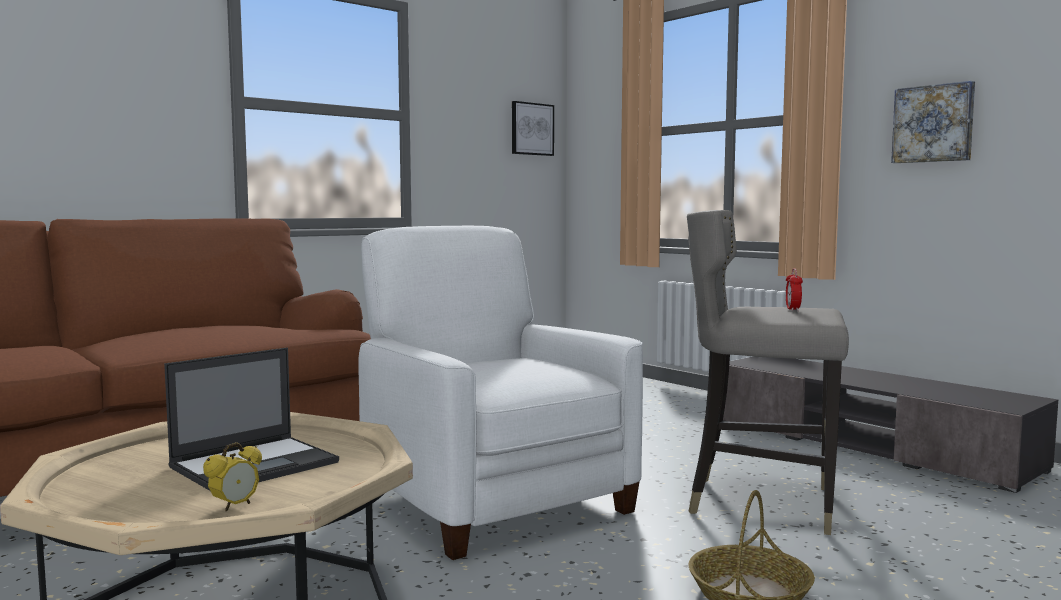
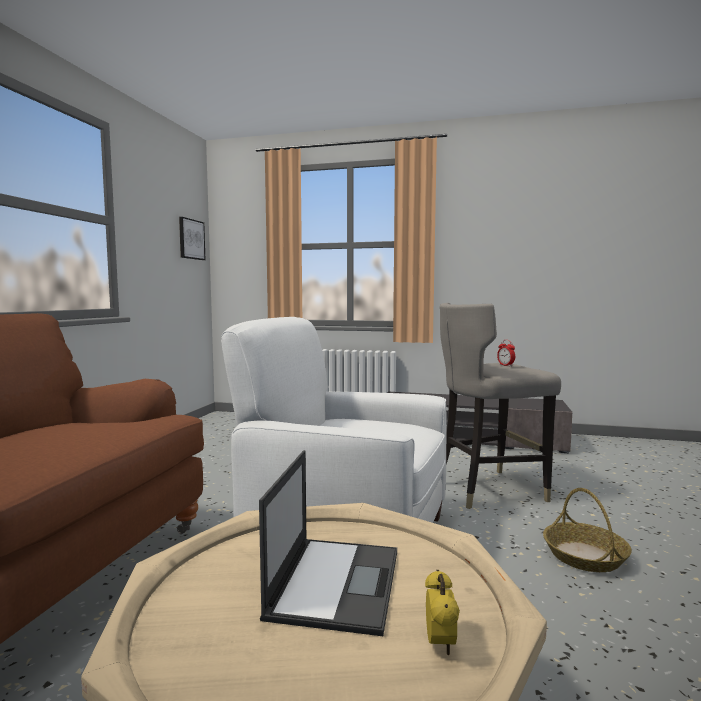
camera: 35 degrees left, 0 degrees up
(933, 124) = (484, 252): picture -> none

